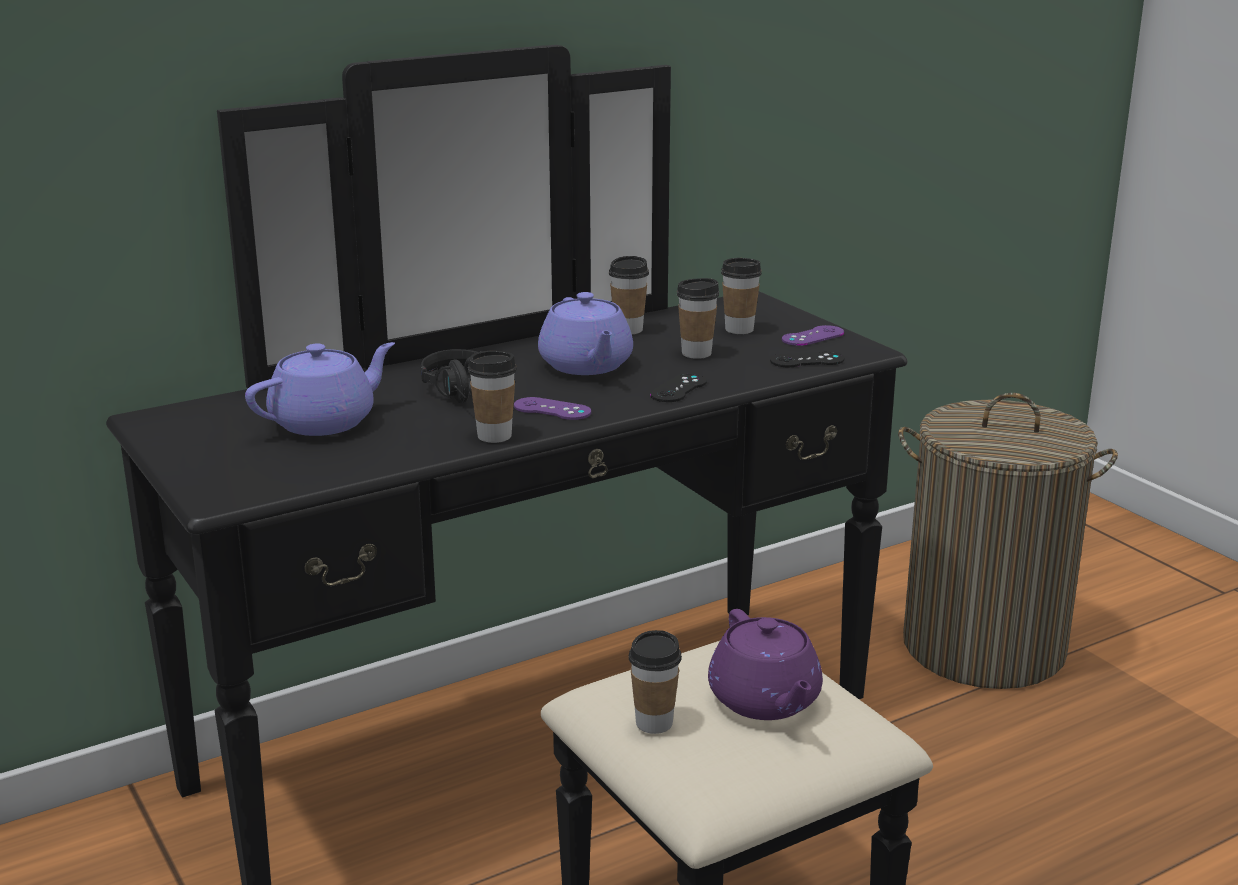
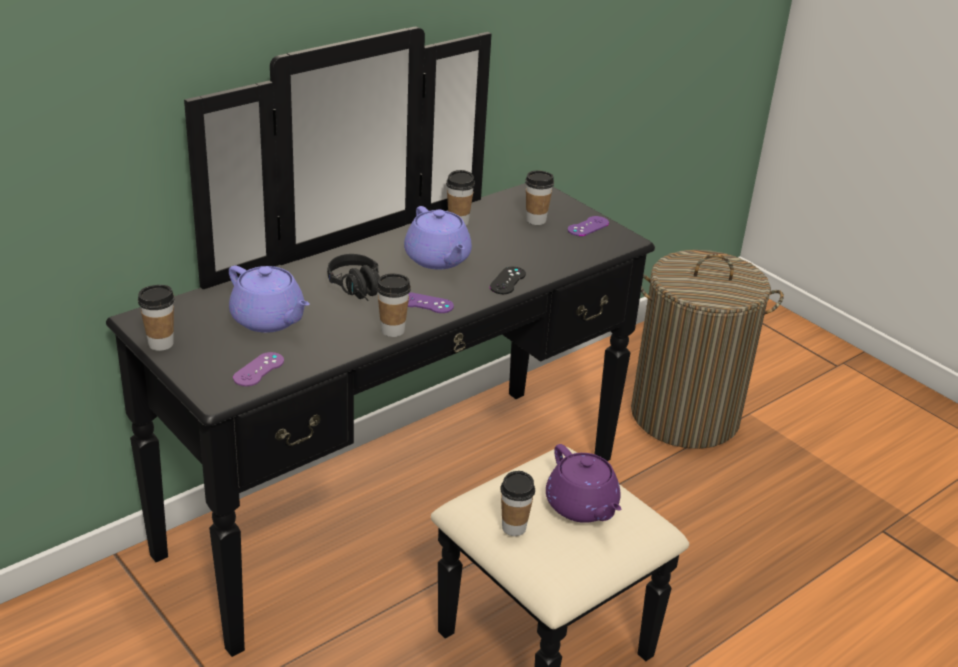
camera: 10 degrees left, 10 degrees up
(288, 472) = (259, 369): none -> purple game controller
(325, 422) = (269, 320): purple teapot -> purple teapot turned 90 degrees clockwise
(696, 353) = (511, 245): cup -> cup (161, 344)
(807, 360) = (589, 251): black game controller -> none

